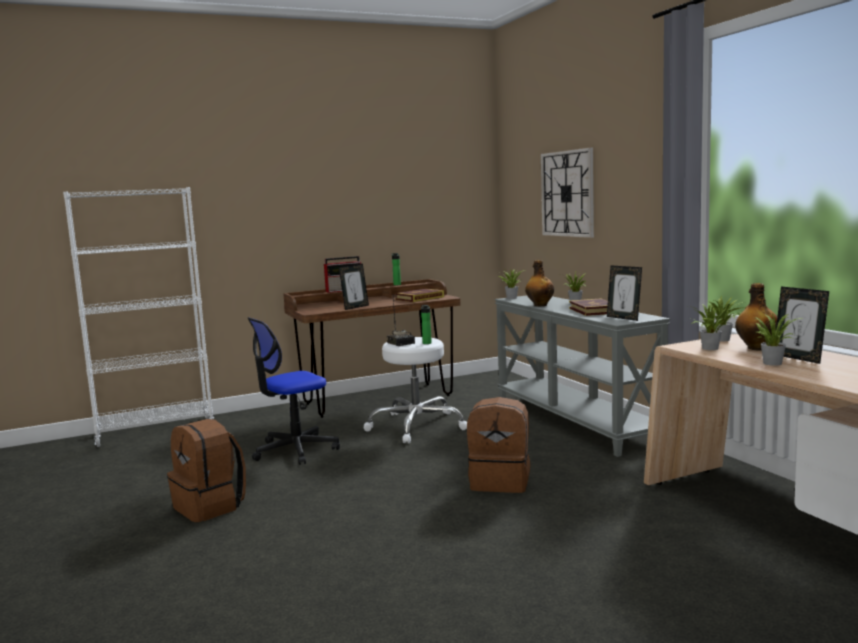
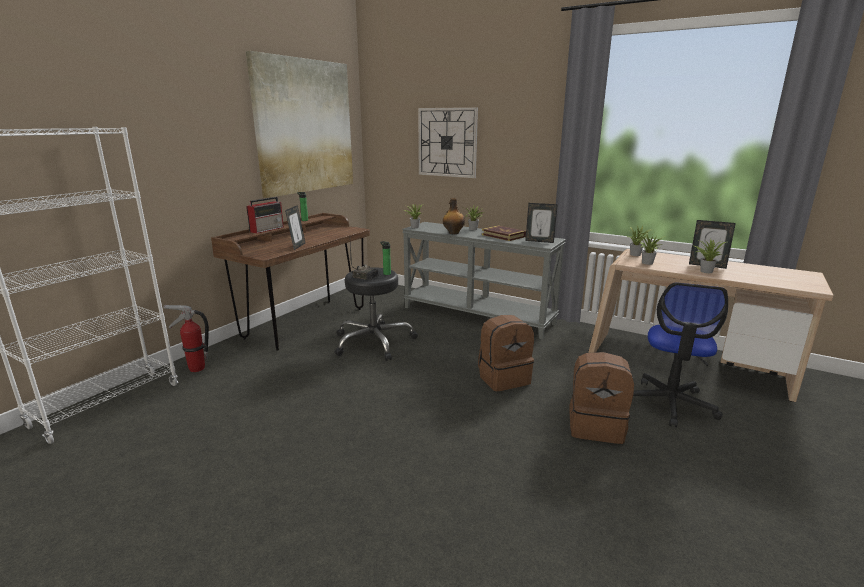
camera: 35 degrees left, 10 degrees up
(210, 507) = (301, 476): brown backpack -> brown backpack (596, 426)
(242, 419) = (196, 369): none -> fire extinguisher
(295, 450) = (300, 390): office chair -> office chair (670, 404)
(411, 183) = (305, 127): none -> picture
(416, 426) = (373, 342): white stool -> black stool
(420, 298) = (335, 232): book -> none
(757, 348) = (669, 260): bottle -> none

